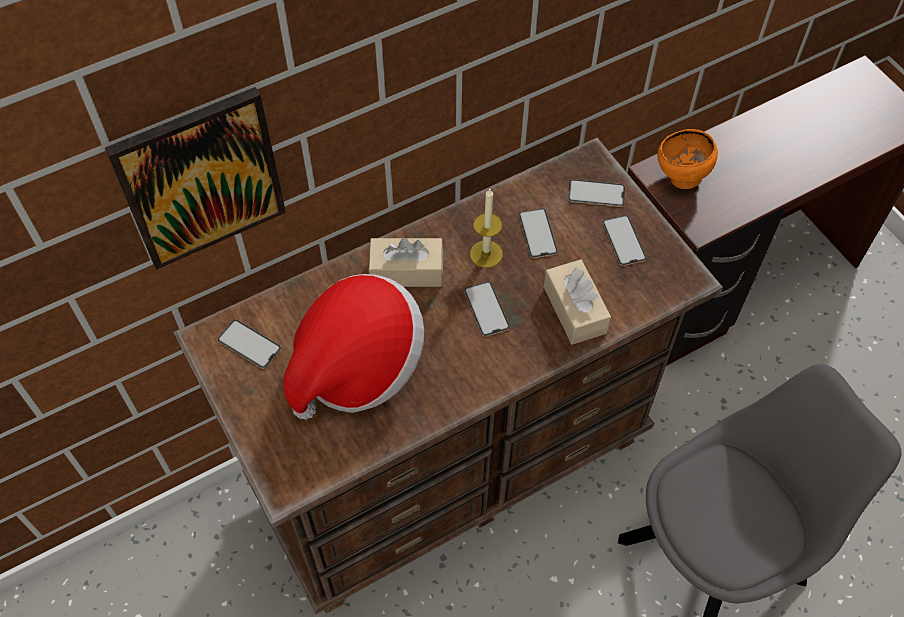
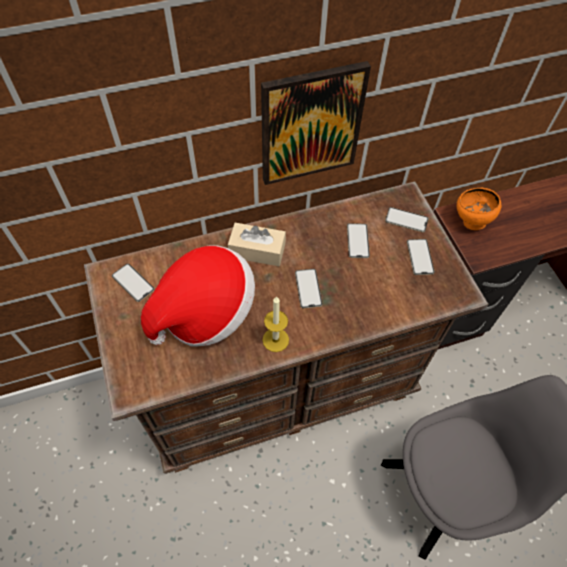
camera: 10 degrees right, 0 degrees up
(200, 178) = (102, 150): picture -> picture (310, 124)
(486, 254) = (317, 249): candle -> candle (275, 340)
(574, 310) = (373, 301): beige tissue box -> none

